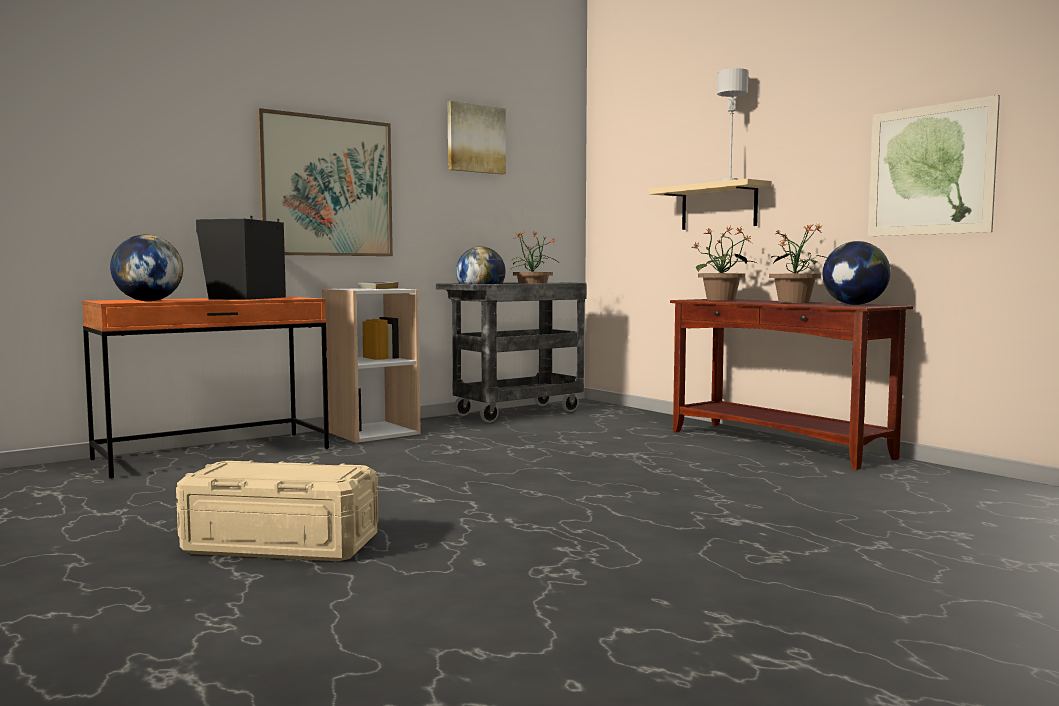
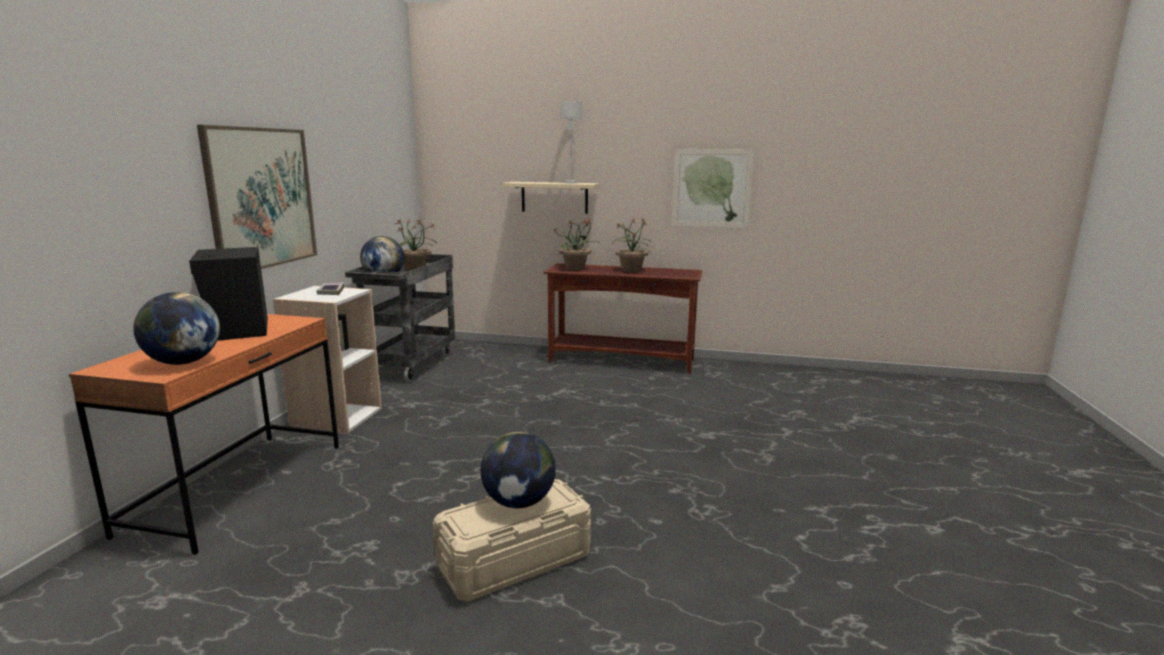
camera: 40 degrees left, 10 degrees up
(475, 139) = (355, 137): picture -> none
(854, 304) = (676, 272): globe -> globe (519, 502)

